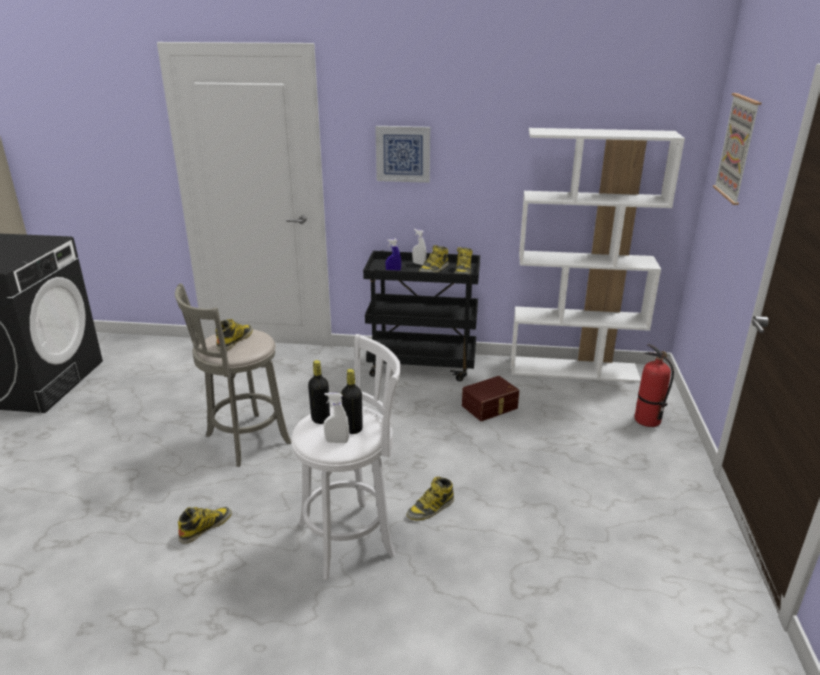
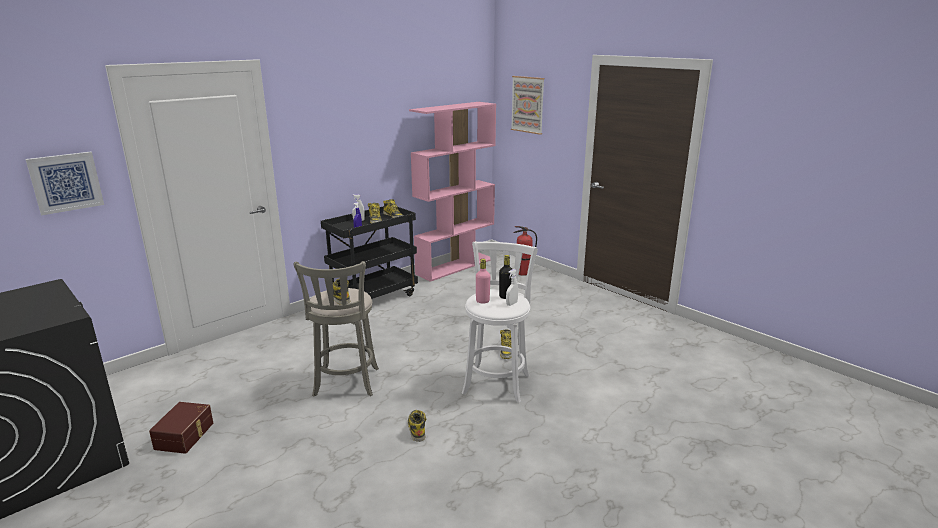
camera: 50 degrees left, 5 degrees down
(320, 419) = (482, 301): black bottle -> pink bottle
(403, 154) = (332, 139): picture -> picture (66, 182)
(490, 407) = (449, 299): brown storage box -> brown storage box (185, 436)
(574, 369) = (455, 266): white bookcase -> pink bookcase

